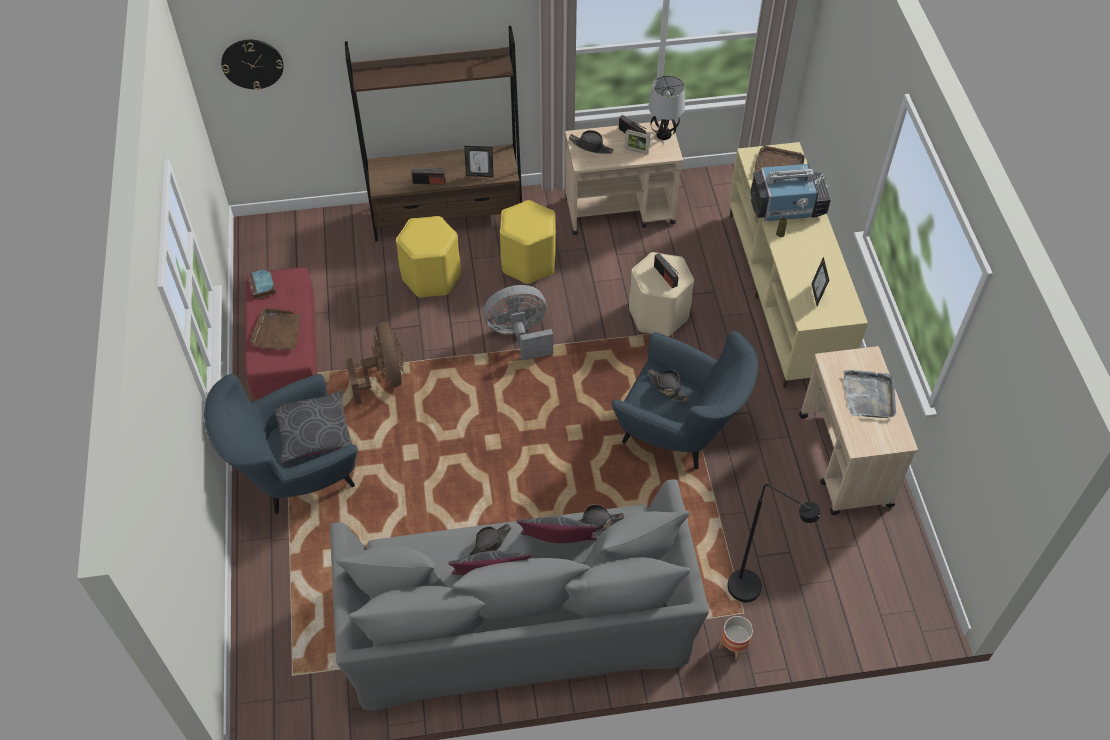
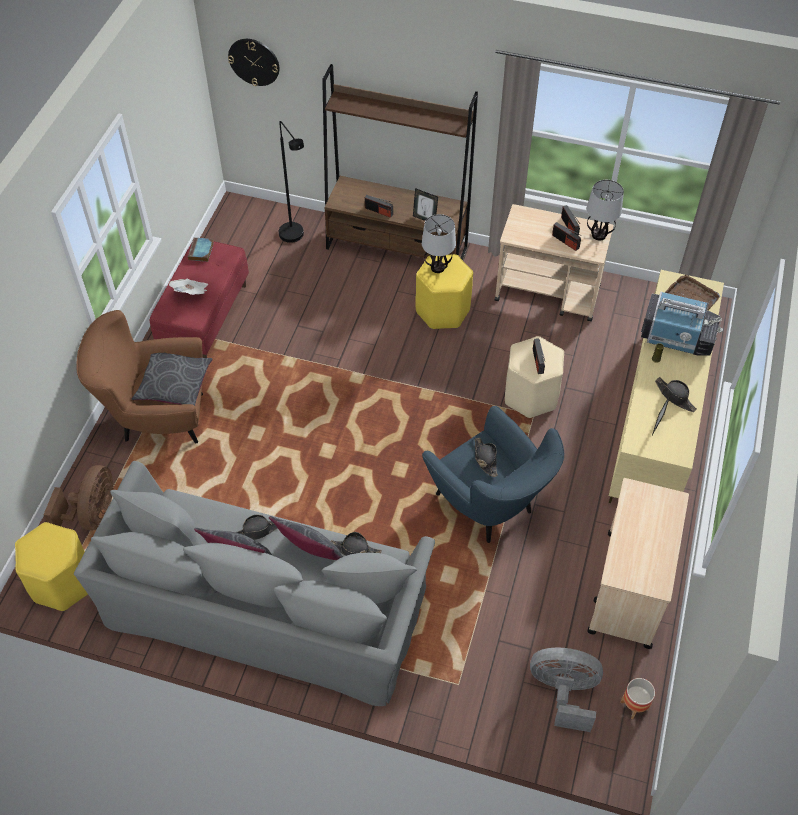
camera: 25 degrees right, 0 degrees up
(277, 332) = (191, 293): brown tray -> newspaper
(296, 478) = (157, 418): blue armchair -> brown armchair
(384, 377) = (270, 364): brown fan -> brown fan (93, 515)
(431, 277) = (354, 295): yellow stool -> yellow stool (62, 583)
(518, 219) = (437, 268): none -> table lamp
(519, 335) = (400, 370): grey fan -> grey fan (563, 692)
(591, 146) = (527, 224): black hat -> black hat (675, 397)
(636, 151) = (565, 241): picture frame -> radio
(733, 646) = (433, 709): planter -> planter (634, 706)
(753, 591) = (478, 669): black floor lamp -> black floor lamp (295, 238)
(869, 396) = (652, 535): grey tray -> none

